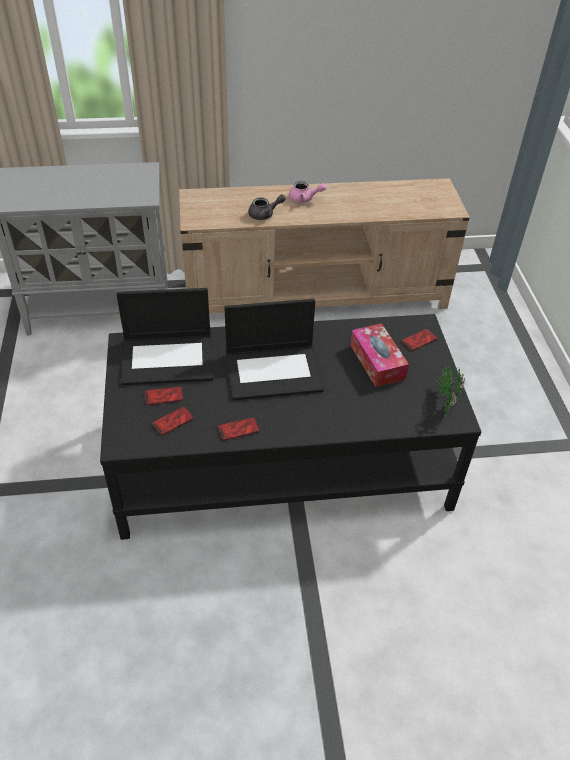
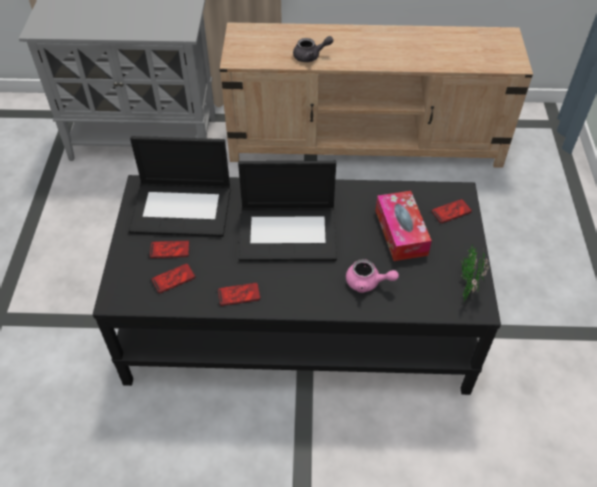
camera: 10 degrees right, 5 degrees up
(304, 199) = (356, 41): pink teapot -> pink teapot (367, 283)

